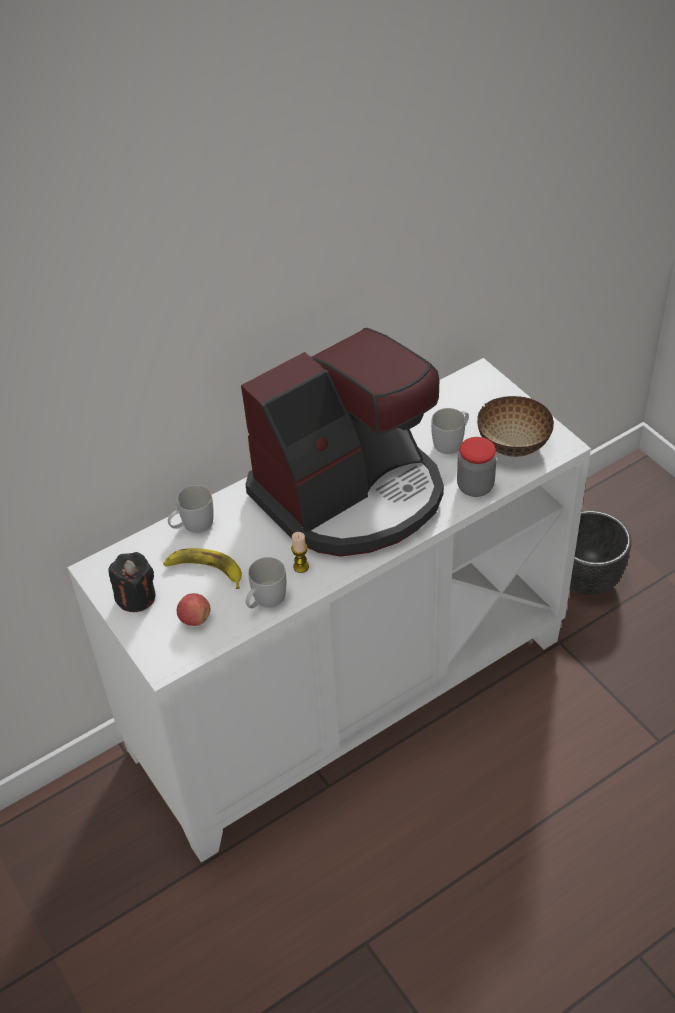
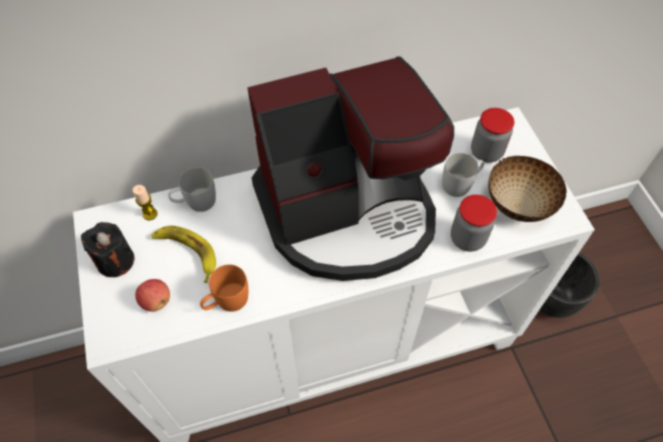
camera: 15 degrees right, 10 degrees up
(265, 600) = (226, 302): white mug -> orange mug
(301, 566) = (273, 275): candle -> candle (150, 214)
(466, 407) = (486, 152): none -> jar

